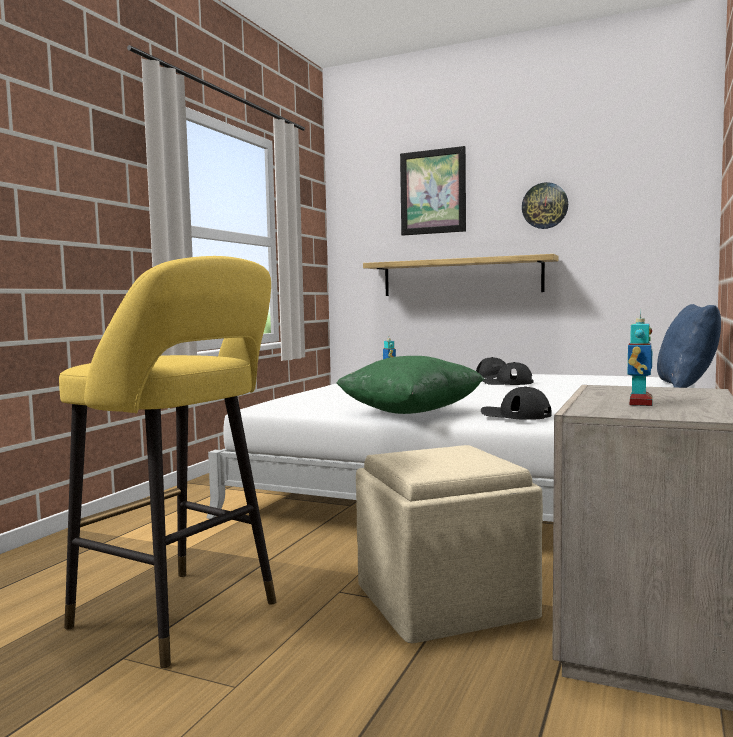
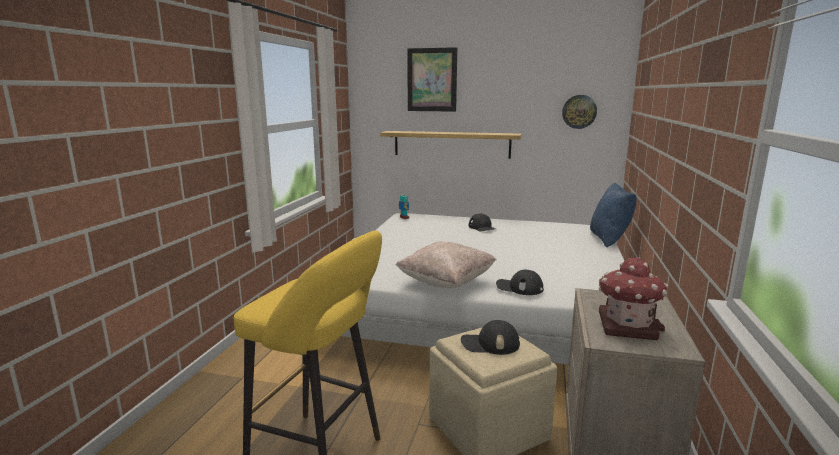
camera: 10 degrees left, 10 degrees up
(411, 413) = (446, 282): green pillow -> beige pillow
(506, 383) = (494, 237): black cap -> black cap (489, 344)
(545, 206) = (513, 97): wall clock -> wall clock (579, 111)
(639, 403) = (627, 325): toy robot -> toy house

